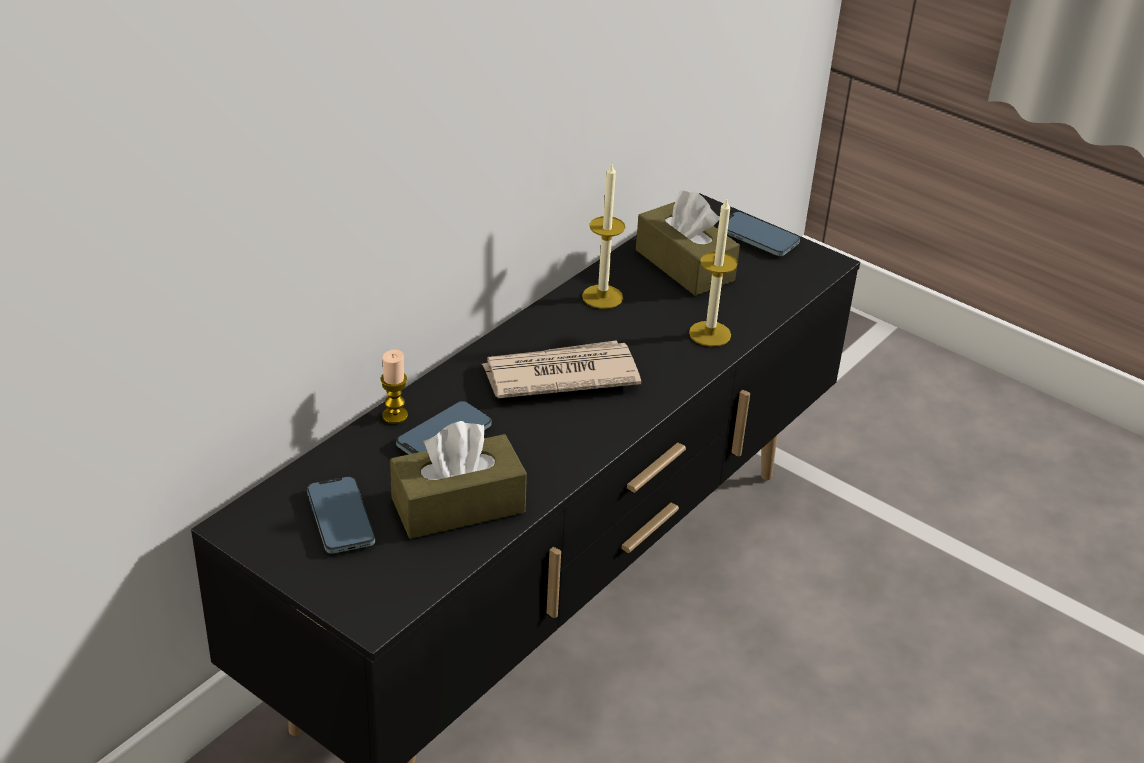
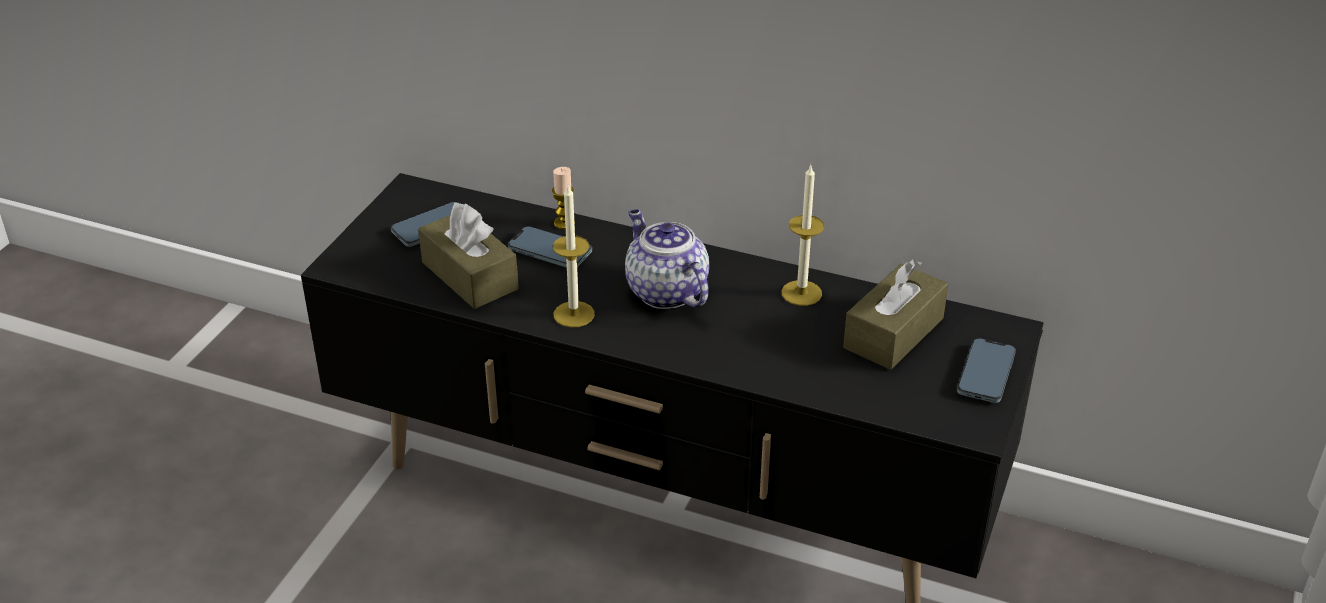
camera: 75 degrees right, 0 degrees up
(559, 375) = (664, 291): newspaper -> teapot
(710, 334) = (785, 367): candle -> candle (574, 314)

